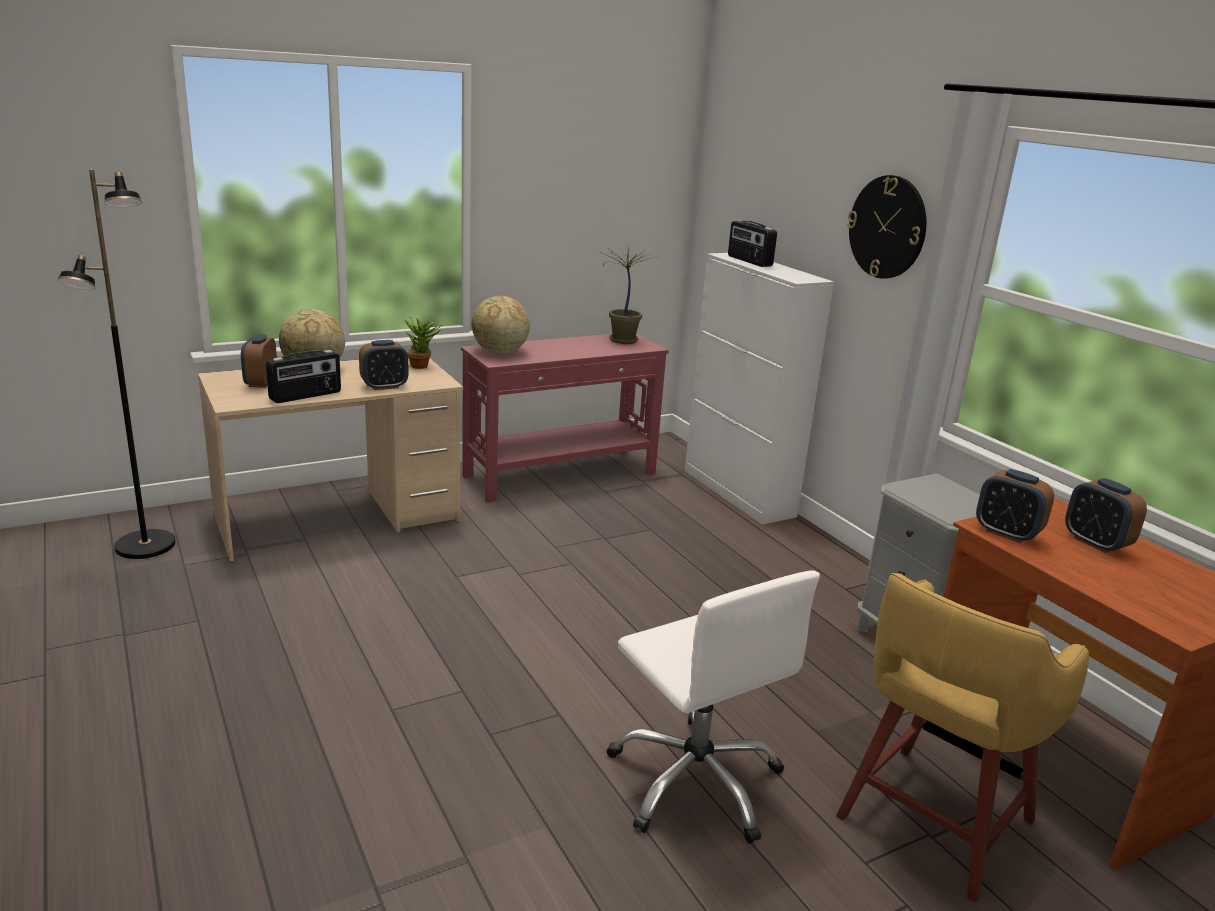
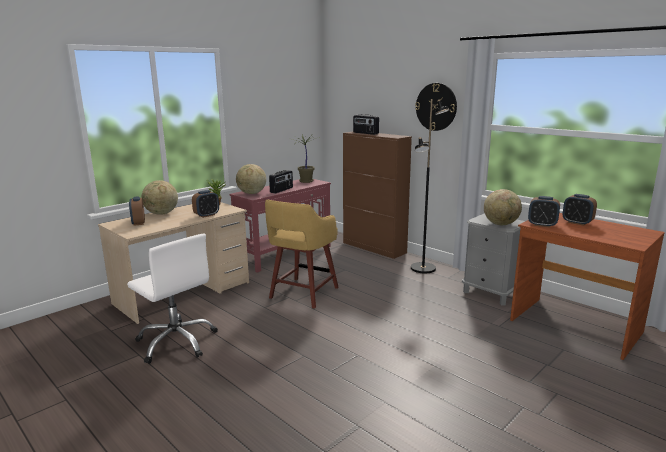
camera: 15 degrees left, 5 degrees down
(145, 546) = (81, 326): black floor lamp -> black floor lamp (423, 268)
(306, 396) = (169, 225): radio -> radio (282, 190)
(696, 781) = (438, 367): white office chair -> white office chair (177, 342)
(738, 493) = (374, 248): white cabinet -> brown cabinet
(931, 822) = (544, 359): yellow stool -> yellow stool (302, 293)
(946, 507) = (501, 224): none -> globe

